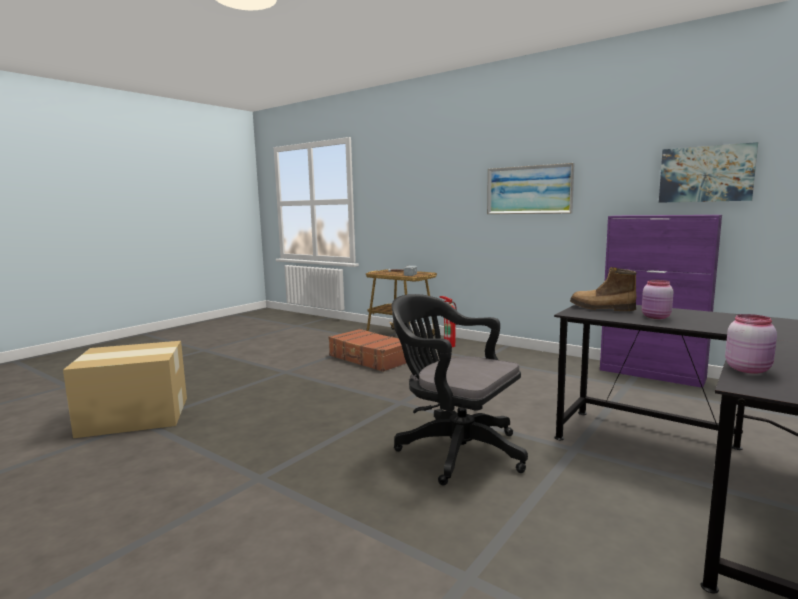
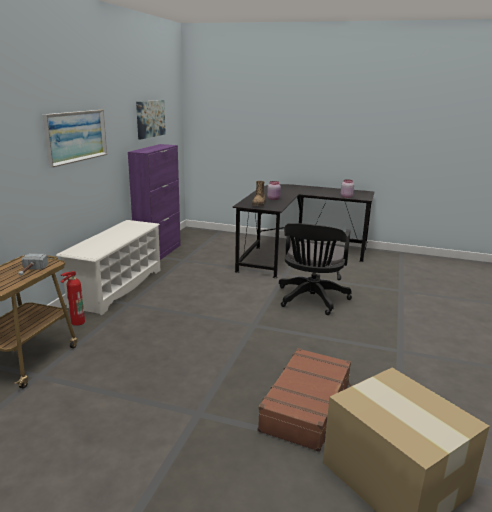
camera: 110 degrees left, 10 degrees up
(370, 359) = (134, 362): brown suitcase -> brown suitcase (307, 406)
(524, 356) = (117, 287): none -> white shoe rack

